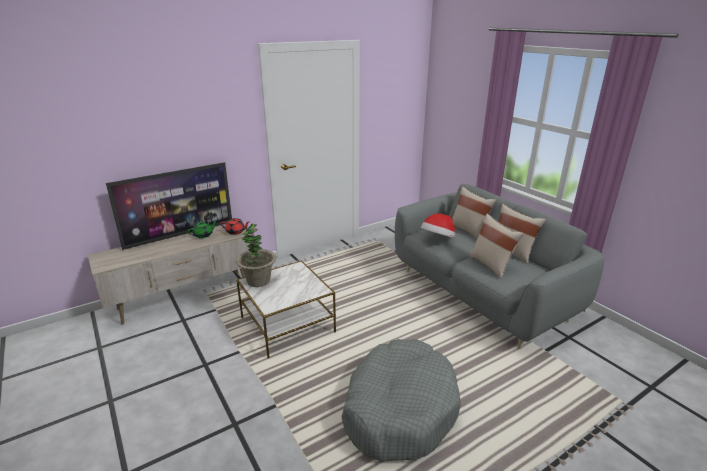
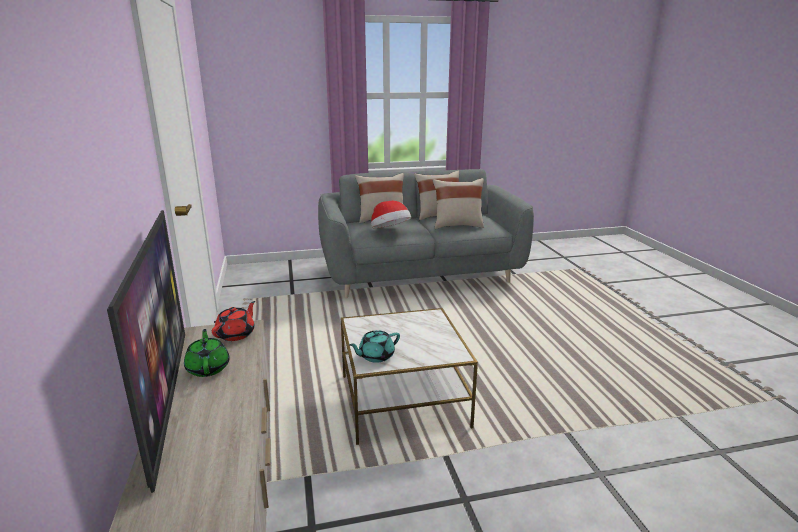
camera: 70 degrees left, 5 degrees down
(258, 281) = (375, 356): potted plant -> turquoise teapot
(399, 408) = (578, 352): grey dog bed -> none

